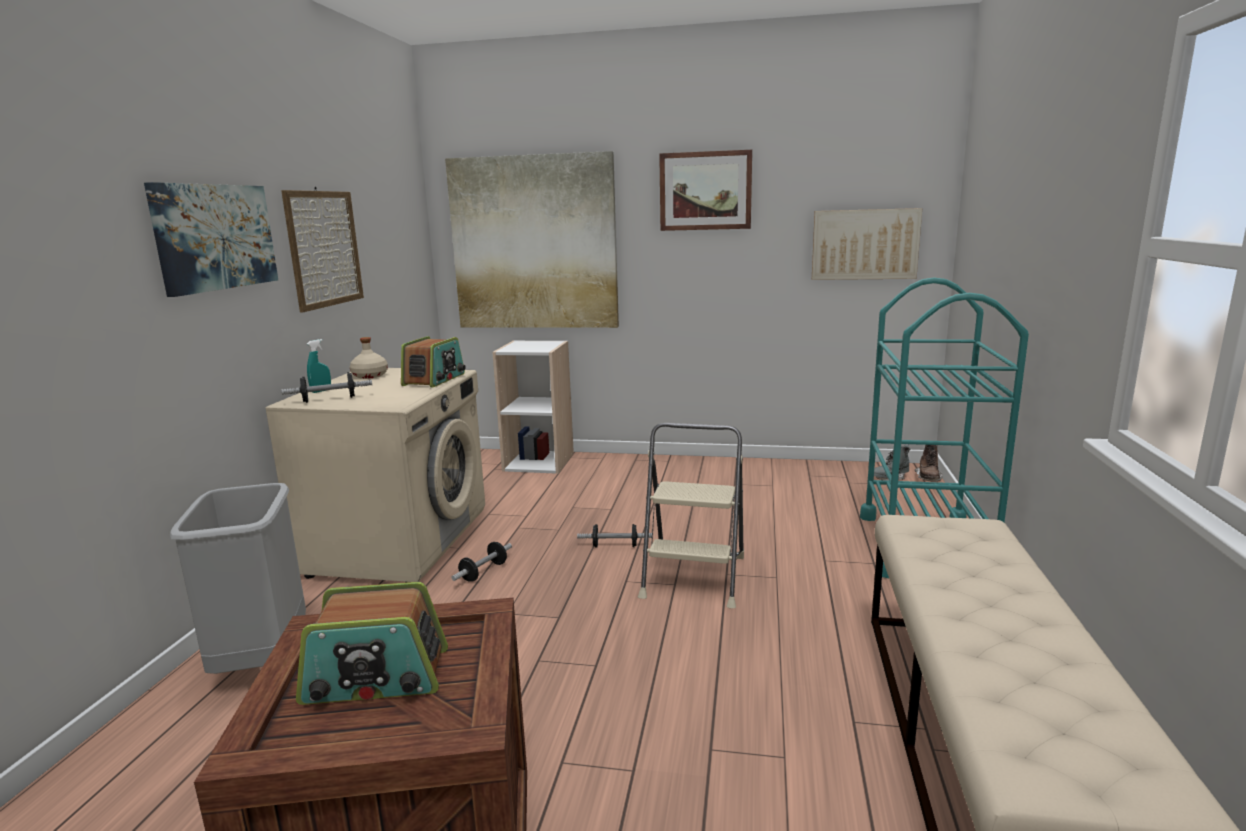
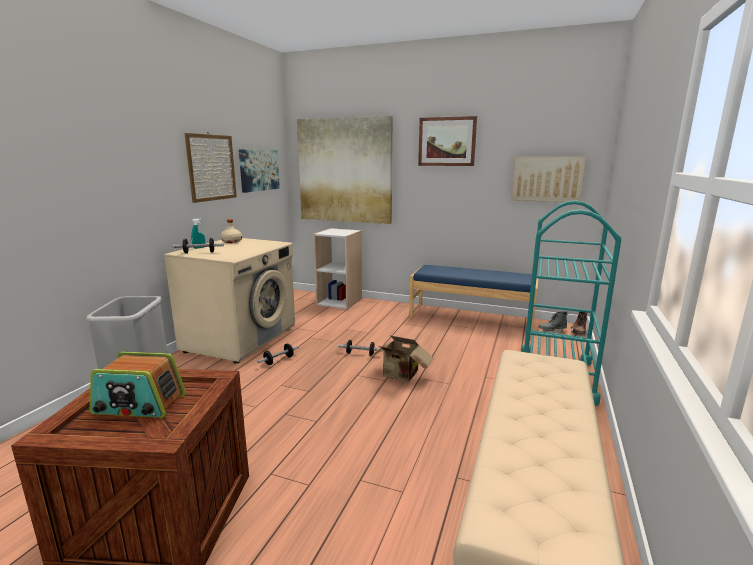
camera: 10 degrees right, 0 degrees up
(215, 237) = (138, 157): picture -> picture (259, 170)
(434, 379) = (264, 246): radio -> none
(695, 574) = (400, 376): beige step ladder -> cardboard box
(761, 469) = (471, 318): none -> blue bench

